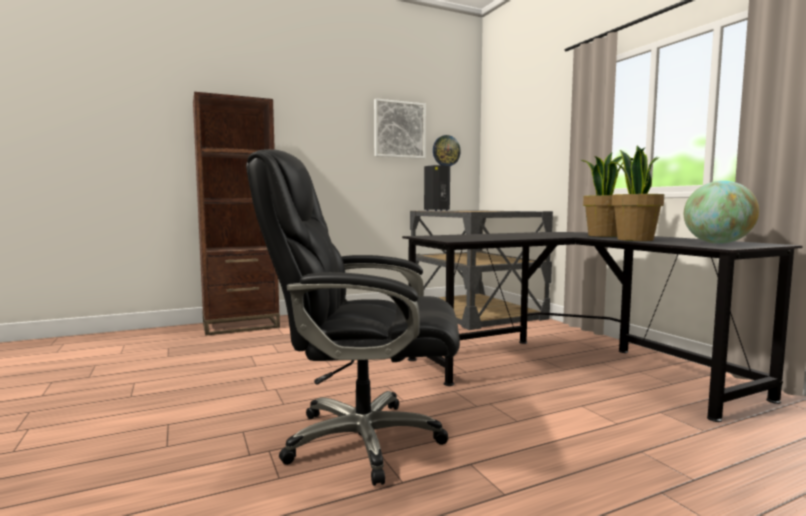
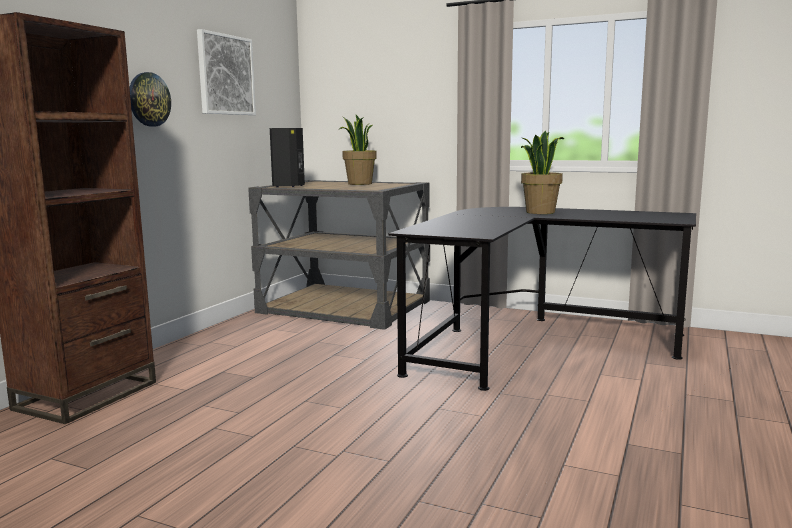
camera: 40 degrees left, 5 degrees up
(367, 439) = (531, 458): black office chair -> none
(446, 151) = (271, 104): wall clock -> wall clock (149, 99)
(634, 239) = (589, 217): potted plant -> potted plant (359, 184)
(717, 243) = (654, 216): globe -> none

